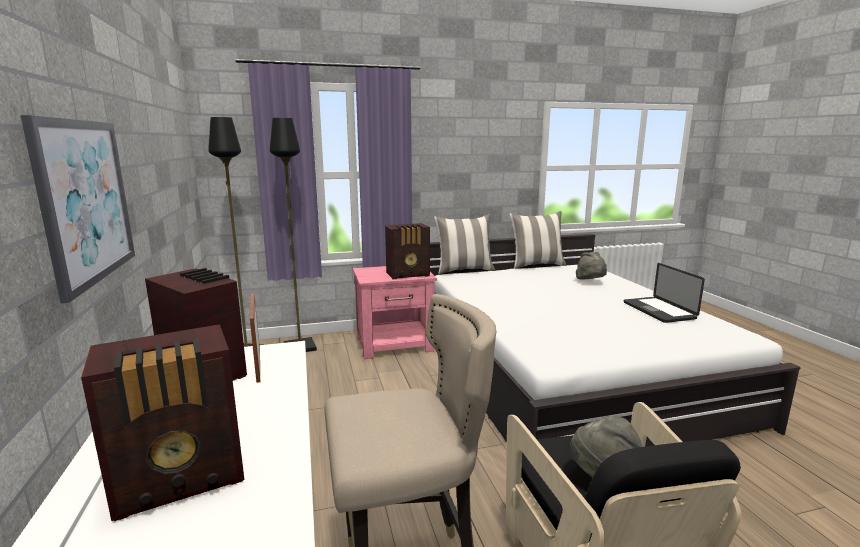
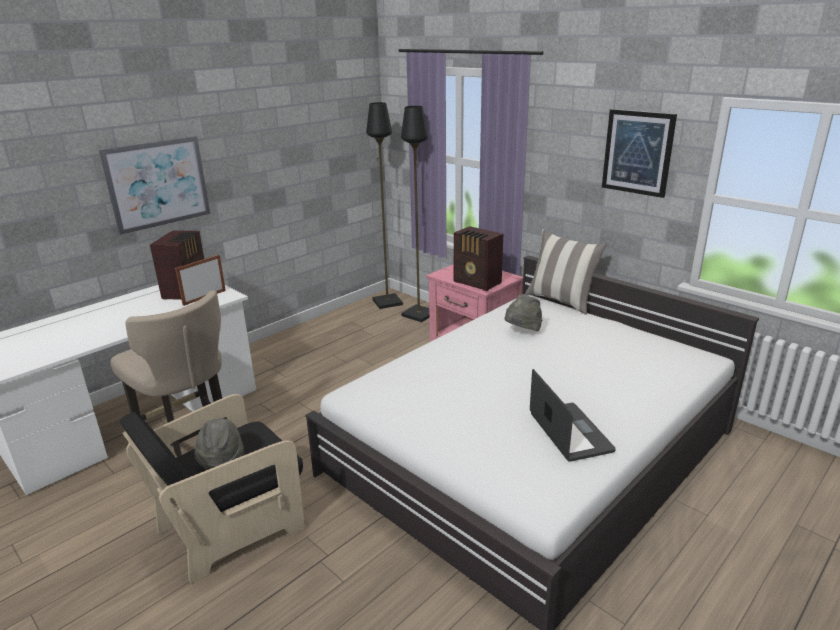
camera: 60 degrees right, 10 degrees up
(183, 479) = (91, 324): radio -> none
(494, 144) = (637, 152): none -> picture
(536, 265) = (652, 330): pillow -> none
(590, 282) = (629, 374): grey hat -> grey hat (522, 331)
(658, 310) = (570, 432): laptop -> laptop turned 120 degrees clockwise

